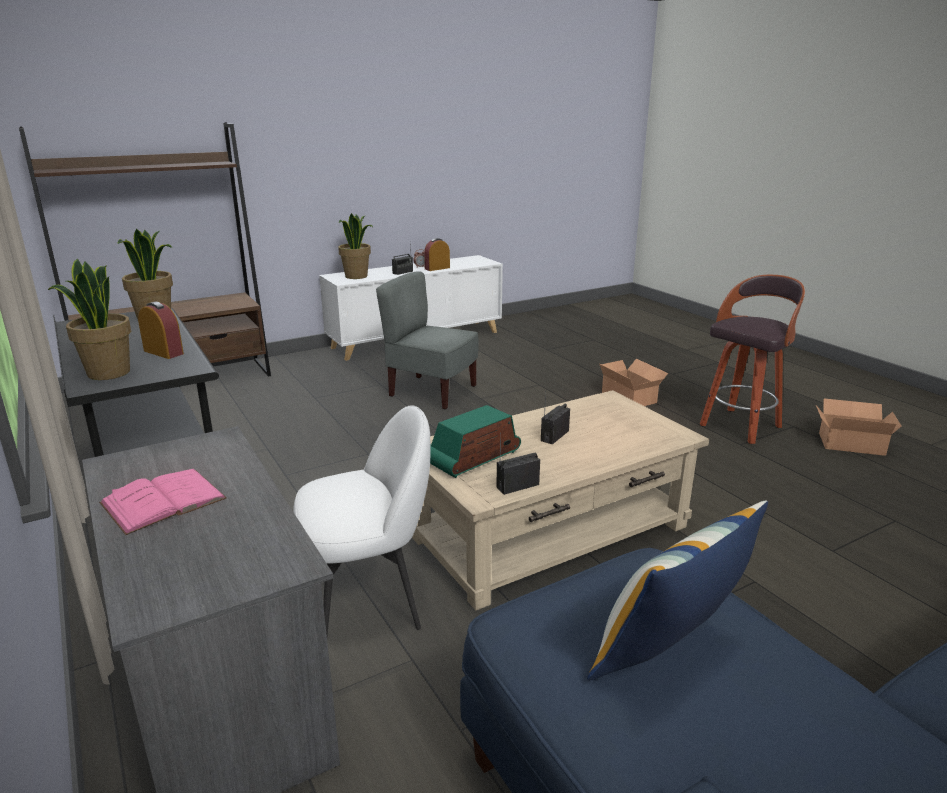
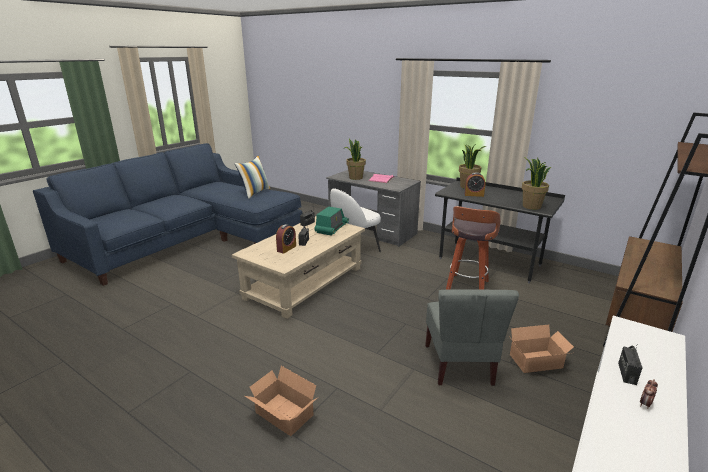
camera: 155 degrees right, 0 degrees up
(356, 276) = (643, 342): potted plant -> potted plant (355, 178)
(431, 392) = (459, 365): grey chair -> grey chair turned 90 degrees clockwise
(437, 268) = (617, 407): alarm clock -> alarm clock (286, 248)
(741, 426) = (180, 398): stool -> stool (467, 286)
(849, 442) = (89, 401): cardboard box -> cardboard box (537, 362)

